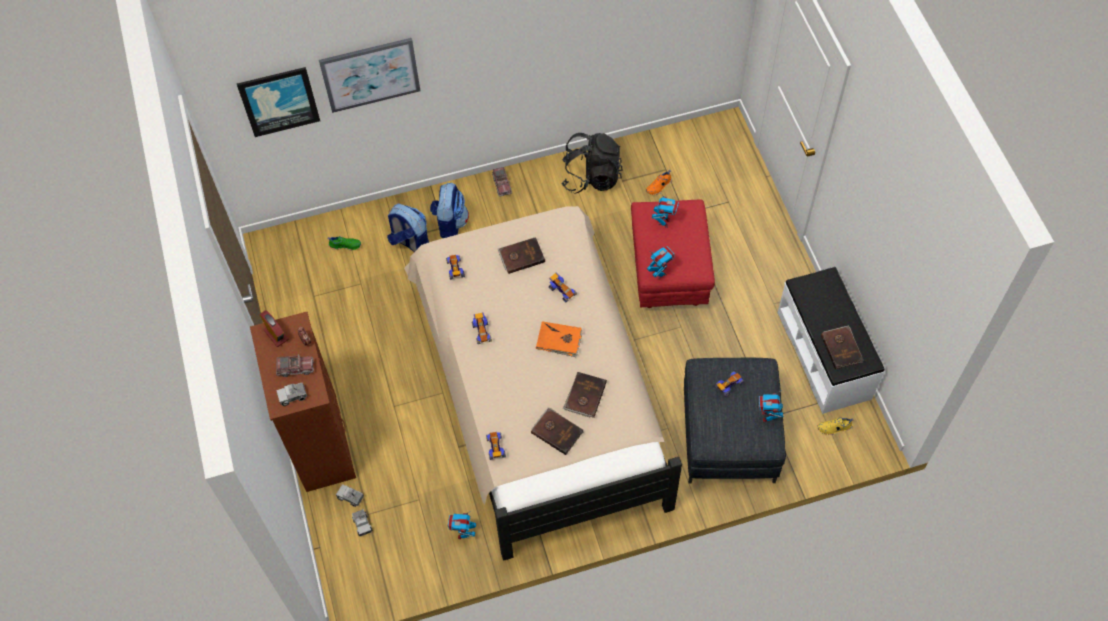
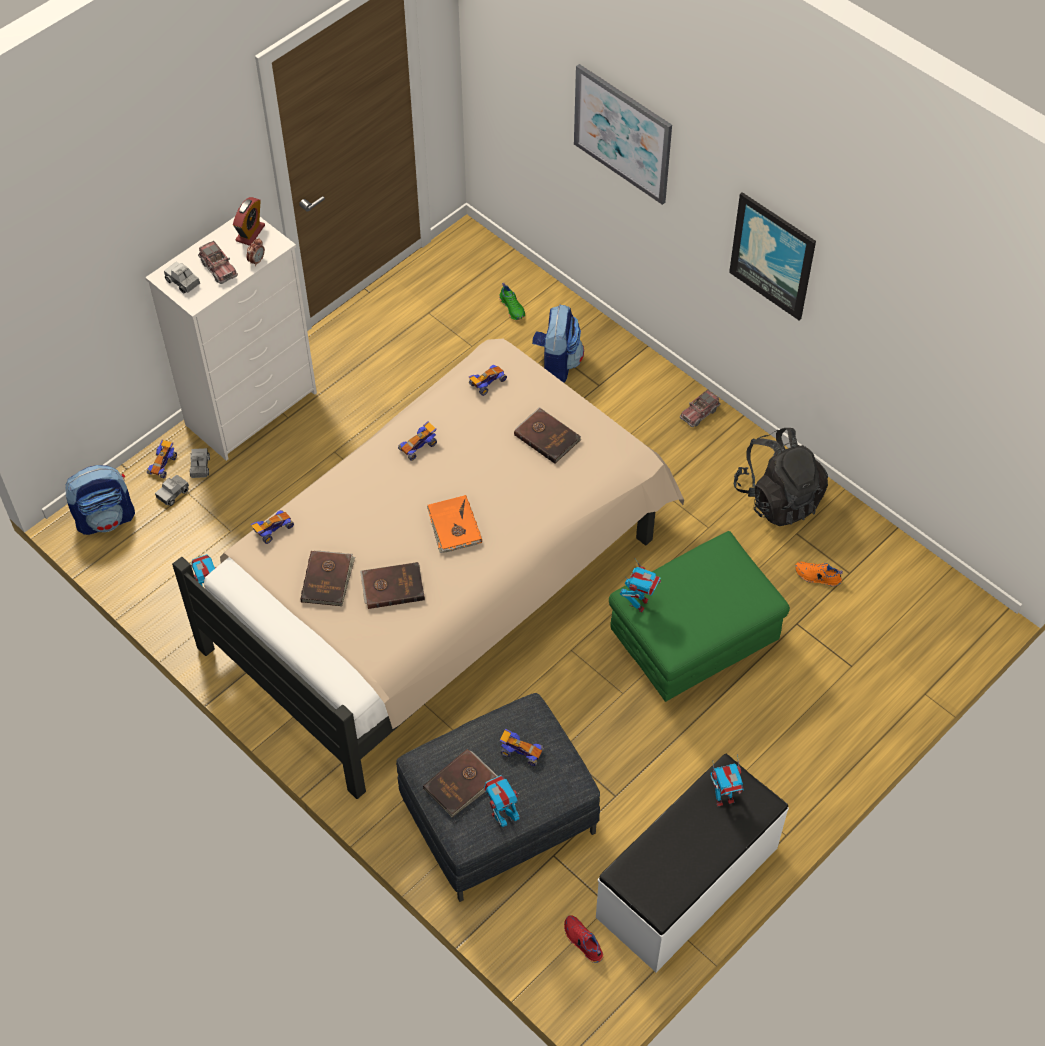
camera: 60 degrees right, 5 degrees down
(279, 101) = (533, 79): picture -> picture (773, 255)
(322, 441) = (253, 408): brown dresser -> white dresser
(450, 223) = (609, 389): backpack -> backpack (106, 518)
(562, 290) = (525, 498): toy car -> toy car (162, 464)
(664, 222) = (719, 575): toy robot -> toy robot (723, 797)
(669, 274) = (692, 646): red ottoman -> green ottoman
(834, 428) = (582, 942): yellow shoe -> red shoe
(841, 348) = (660, 864): brown book -> brown book (461, 785)

